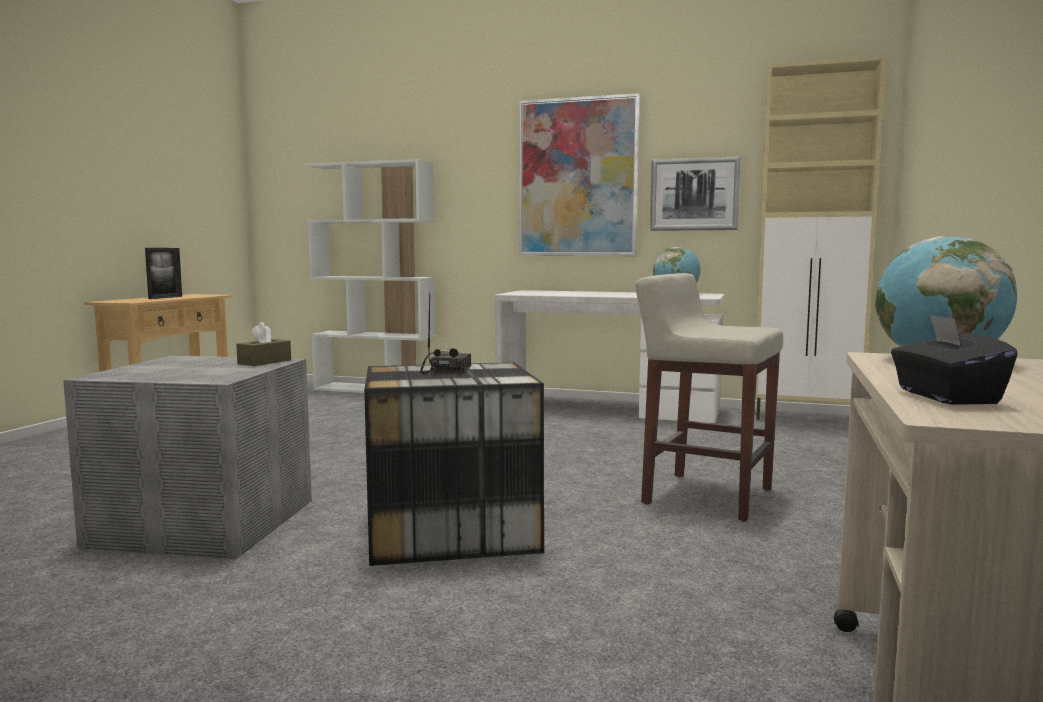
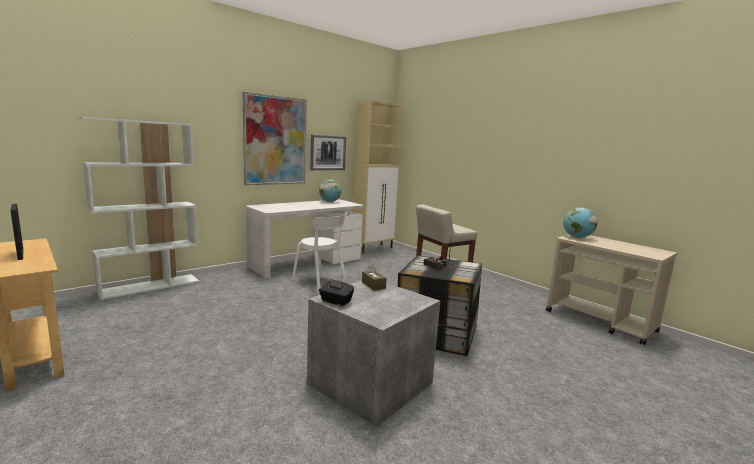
camera: 60 degrees left, 5 degrees up
(548, 429) = (321, 280): none -> white chair
(945, 397) = (632, 251): black tissue box -> black tissue box (336, 301)

